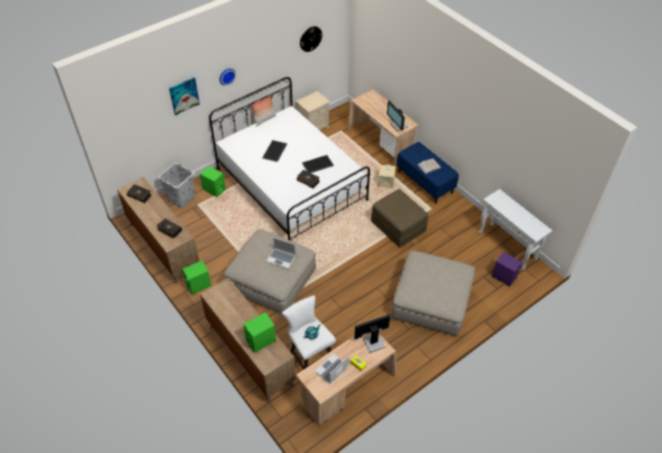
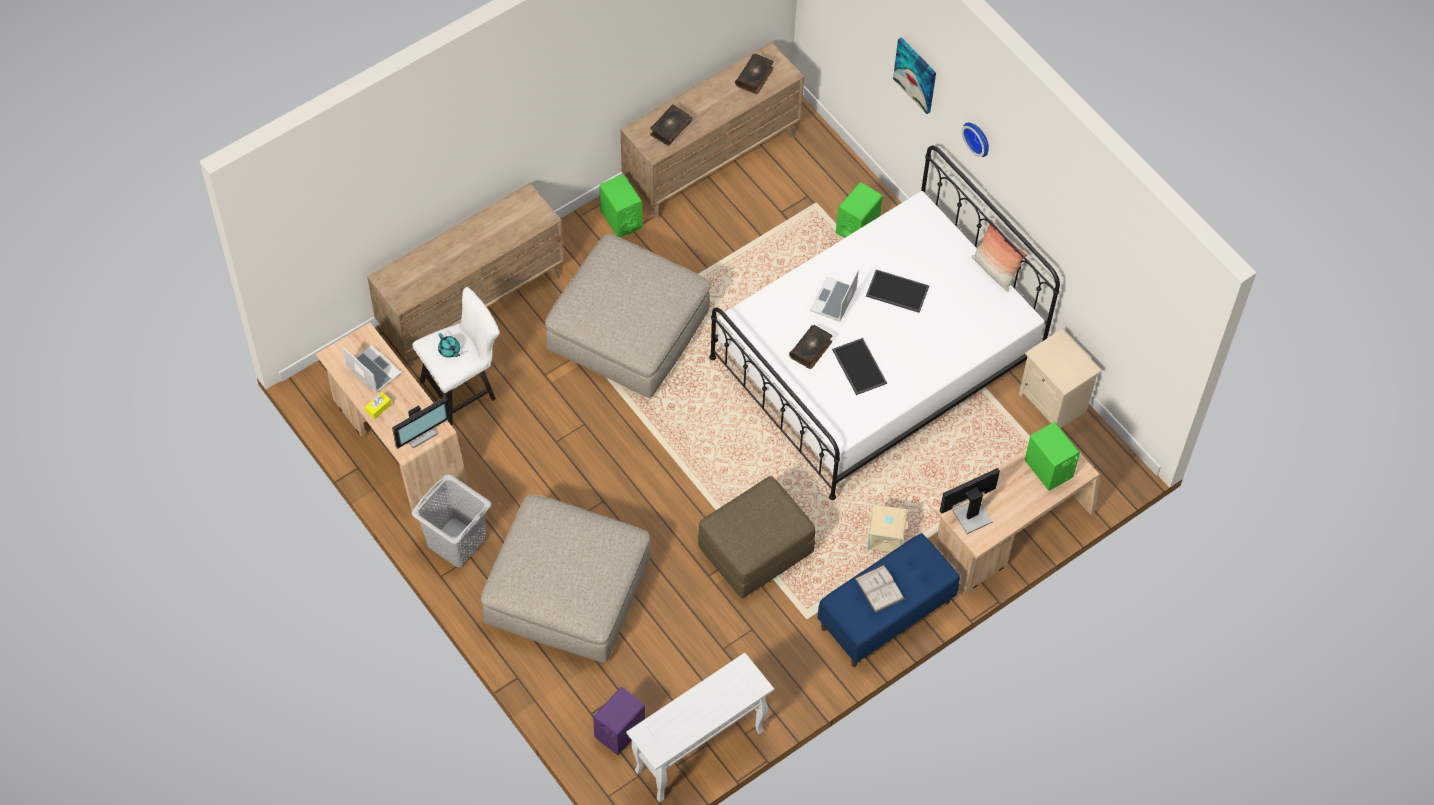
camera: 90 degrees right, 10 degrees up
(181, 198) = (832, 175): grey laundry basket -> grey laundry basket (456, 541)
(261, 340) = (431, 270): green speaker -> green speaker (1048, 469)
(281, 259) = (626, 313): laptop -> laptop (833, 301)
(310, 38) = (1118, 282): wall clock -> none
(373, 342) = (419, 432): monitor -> monitor turned 75 degrees clockwise

